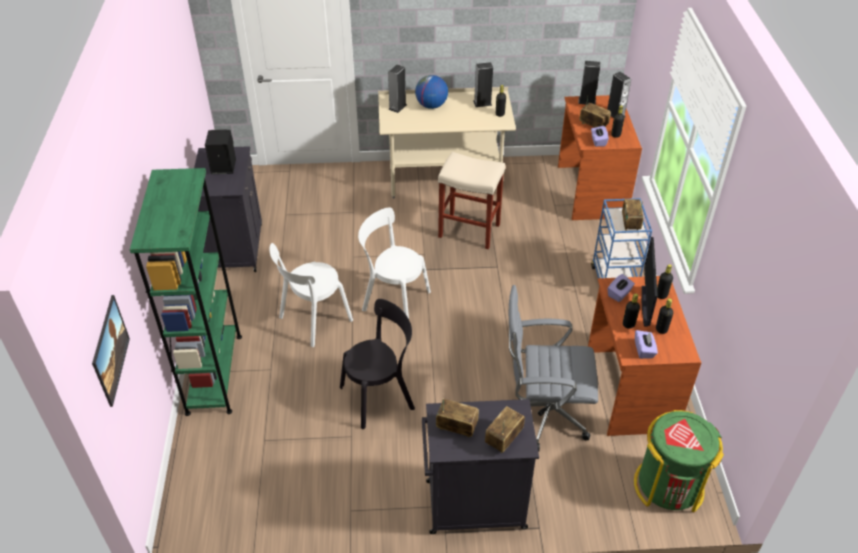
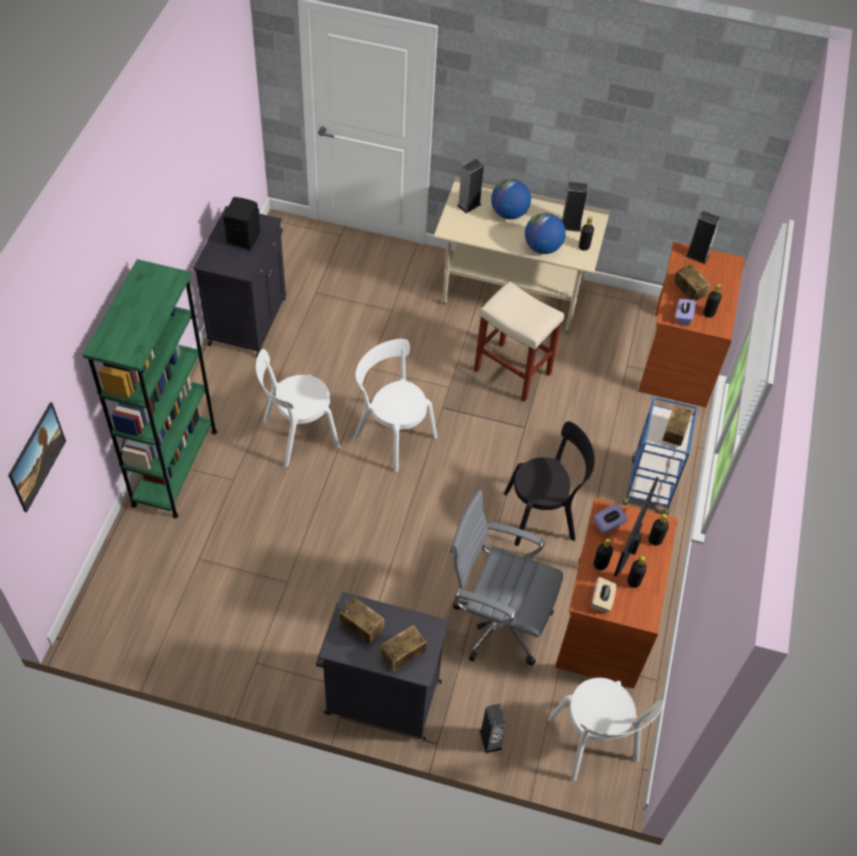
camera: 15 degrees right, 10 degrees up
(380, 396) = (334, 546): black chair -> black chair (543, 515)
(468, 121) = (542, 247): none -> globe
(615, 114) = (723, 284): speaker -> speaker (490, 739)
(644, 350) = (602, 600): purple tissue box -> beige tissue box
(668, 485) = (594, 744): green trash can -> white chair

